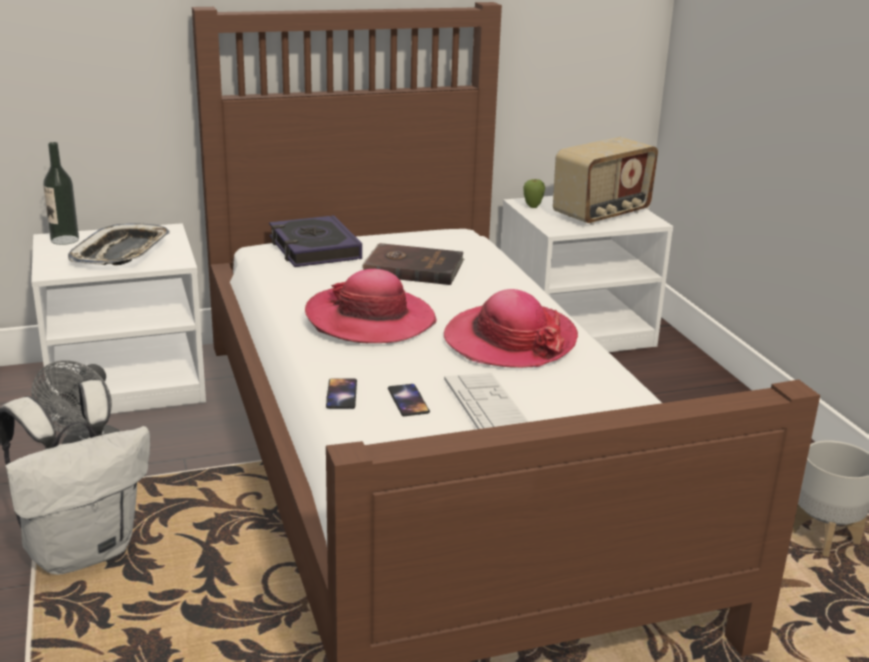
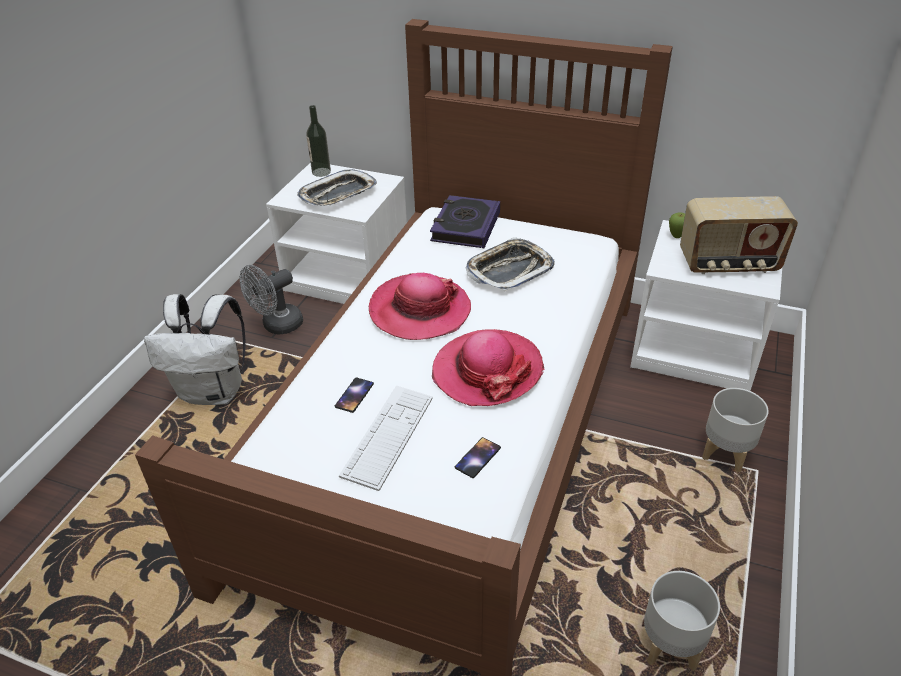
camera: 40 degrees right, 15 degrees up
(341, 394) = (324, 370): phone -> phone (477, 458)
(413, 268) = (509, 270): brown book -> tray
(693, 394) = (726, 455): none -> grey planter

